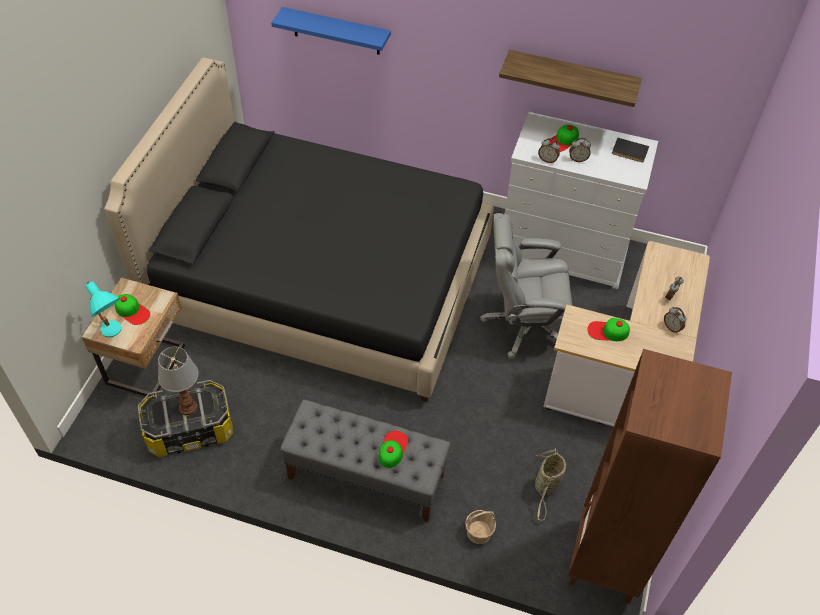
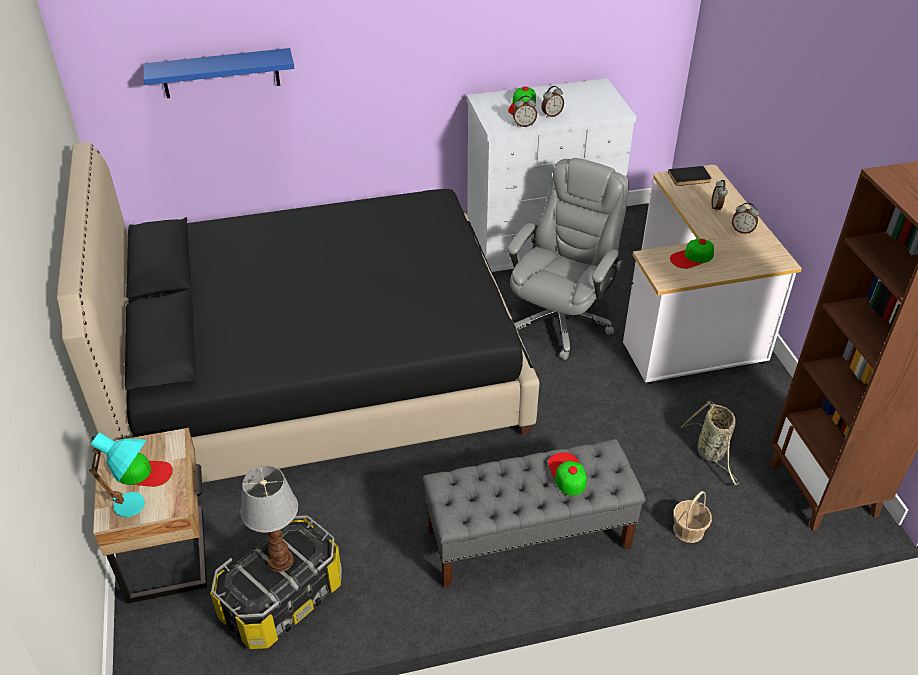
camera: 30 degrees left, 10 degrees down
(523, 324) = (560, 321): grey office chair -> grey office chair turned 150 degrees clockwise
(572, 77) = (506, 34): shelf -> none
(629, 152) = (591, 94): black book -> black book (689, 178)

